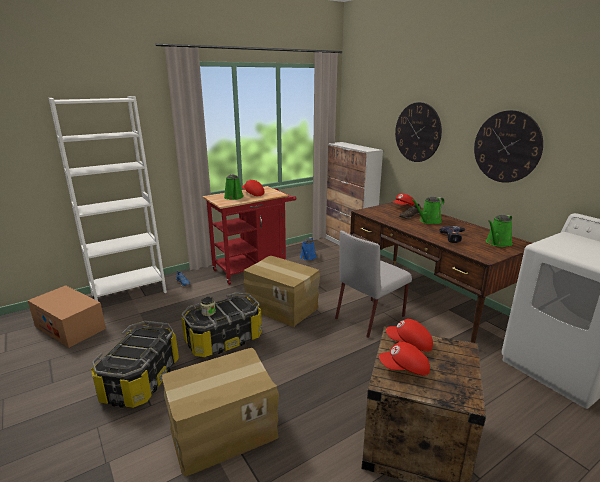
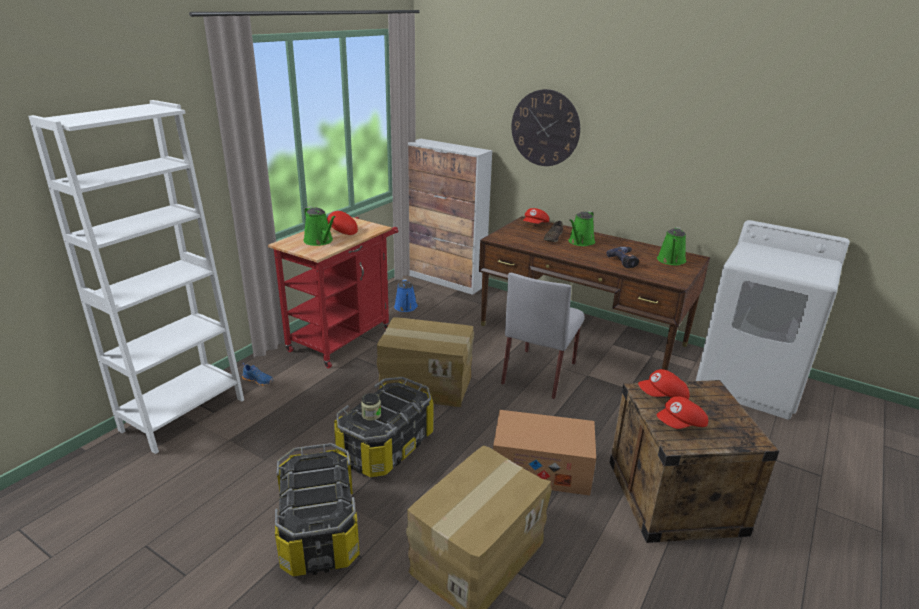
camera: 25 degrees left, 5 degrees up
(70, 327) = (132, 489): cardboard box -> cardboard box (541, 468)
(507, 147) = (667, 148): wall clock -> none

